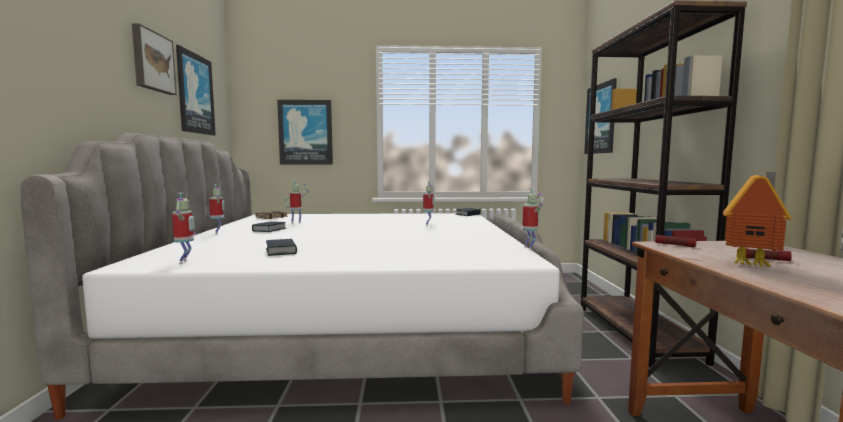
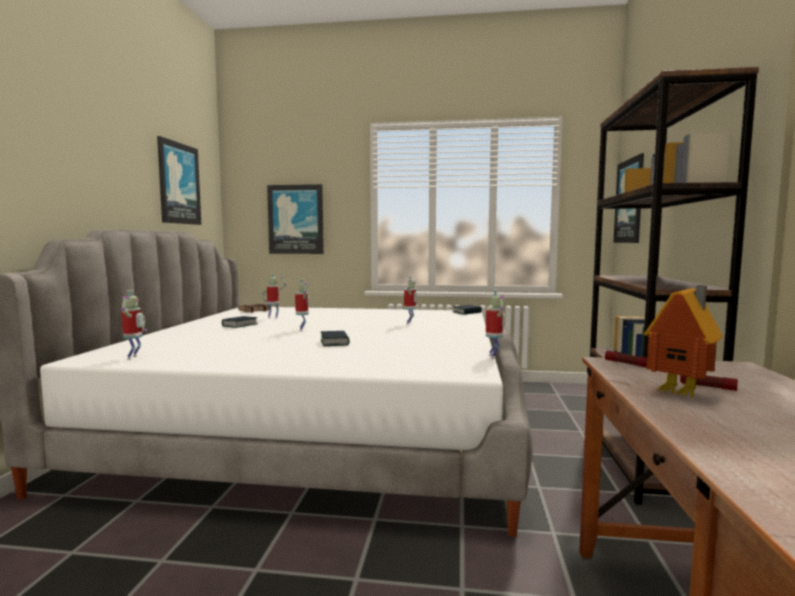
camera: 10 degrees right, 0 degrees up
(152, 61) = (130, 155): picture -> none
(218, 233) = (188, 327): toy robot -> toy robot (303, 330)
(281, 251) = (230, 350): book -> book (334, 342)

